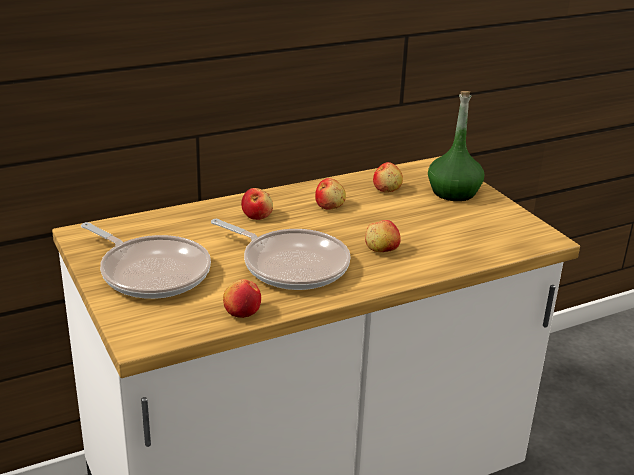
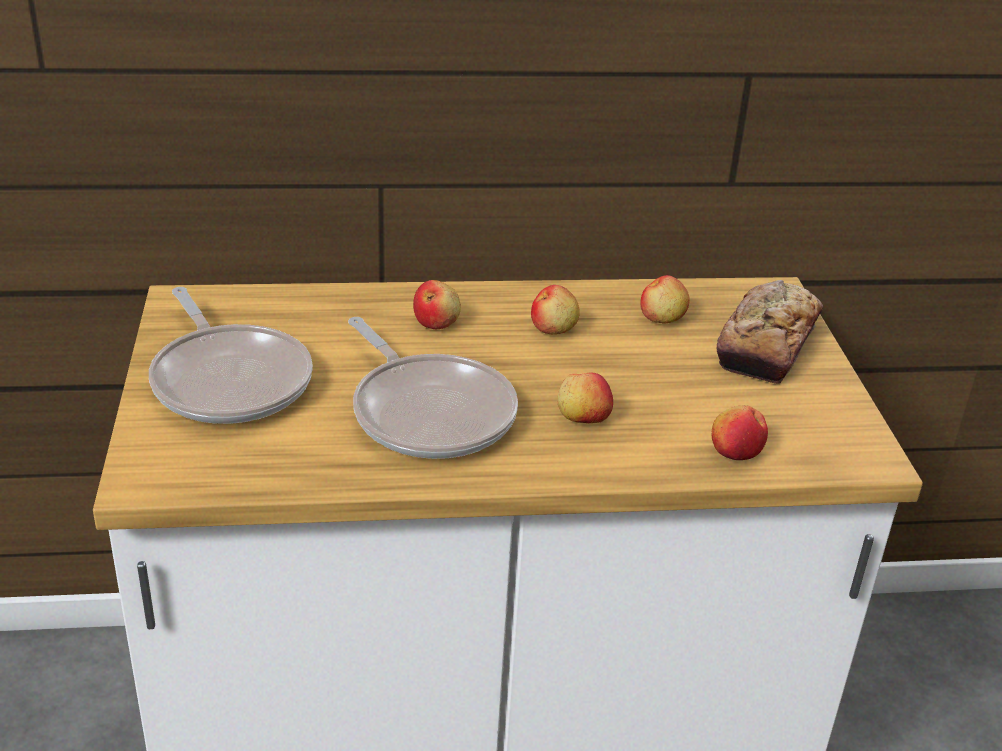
camera: 20 degrees right, 5 degrees up
(242, 312) = (307, 472): apple -> apple (735, 452)
(453, 192) = (767, 344): green bottle -> bread

